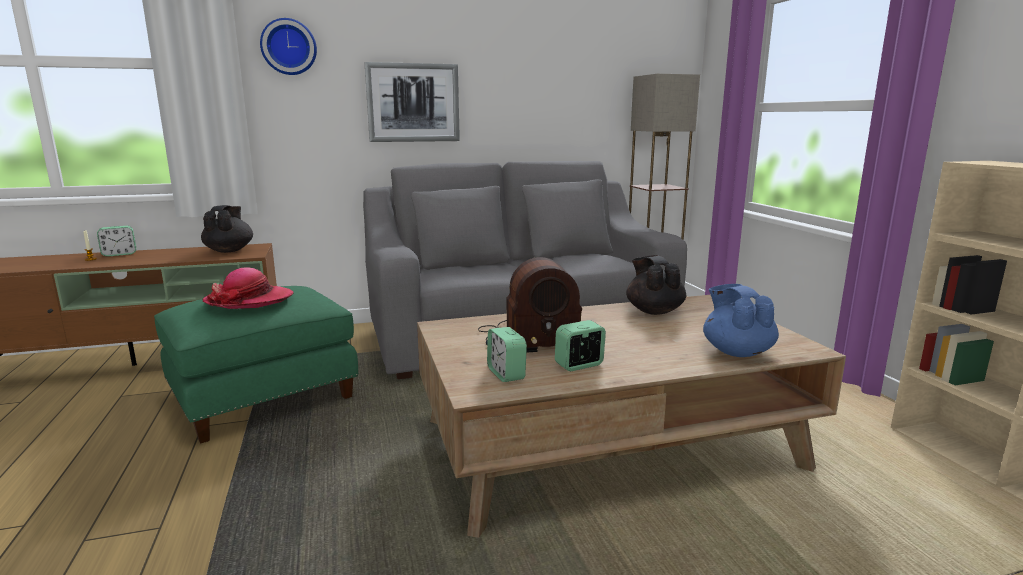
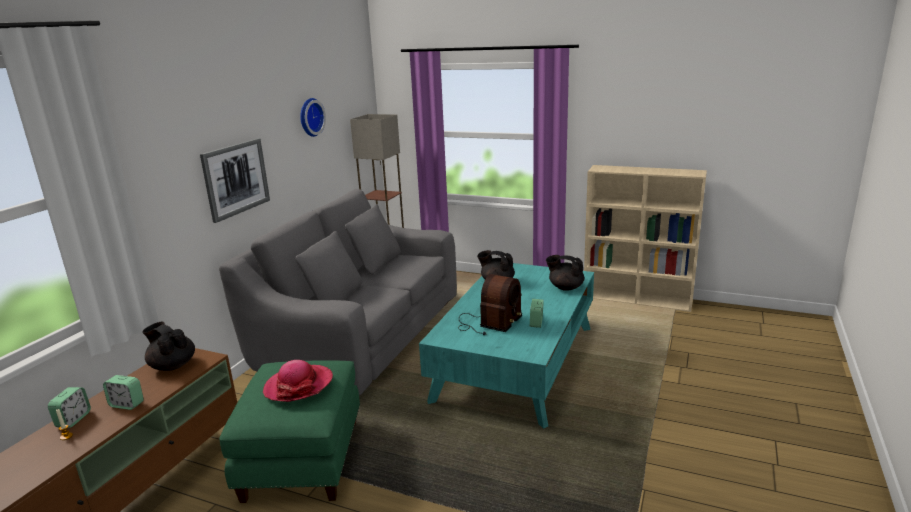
camera: 50 degrees left, 5 degrees up
(289, 47) = (143, 157): wall clock -> wall clock (310, 117)
(506, 374) = (524, 342): alarm clock -> alarm clock (127, 404)
(611, 444) = (516, 362): brown coffee table -> turquoise coffee table
(736, 351) = (565, 287): blue teapot -> black teapot

